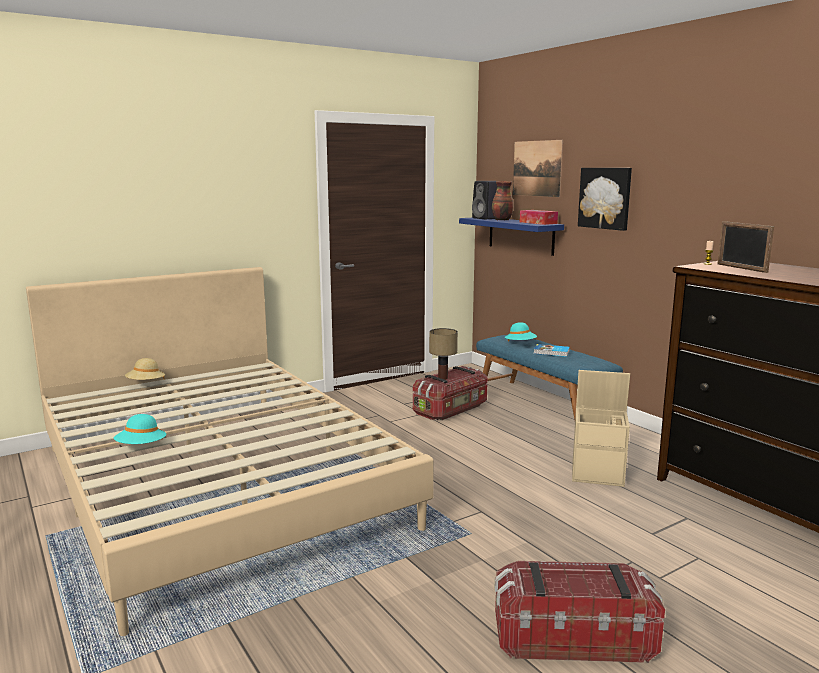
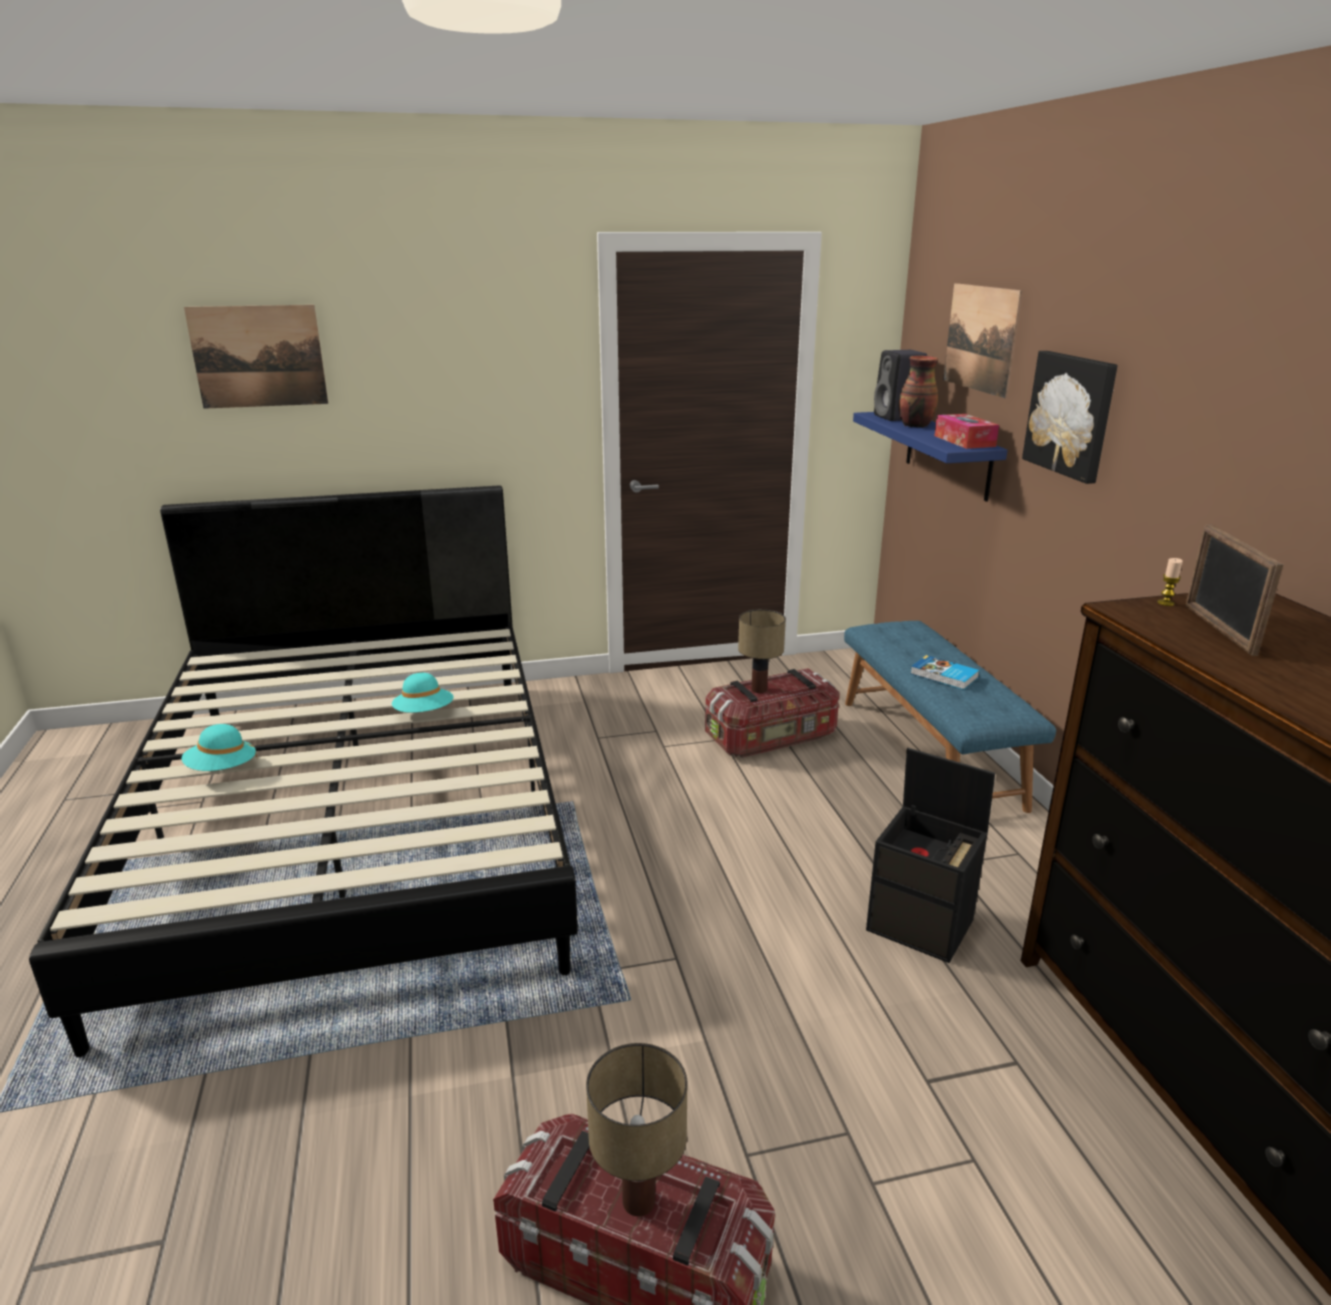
camera: 20 degrees right, 10 degrees up
(101, 181) = (258, 356): none -> picture
(146, 384) = (322, 648): beige hat -> none
(217, 483) = (357, 818): beige bed -> black bed
(520, 344) = (906, 648): turquoise hat -> turquoise hat (424, 714)
(581, 584) = (637, 1202): none -> table lamp
(598, 474) = (922, 925): beige storage box -> black storage box

